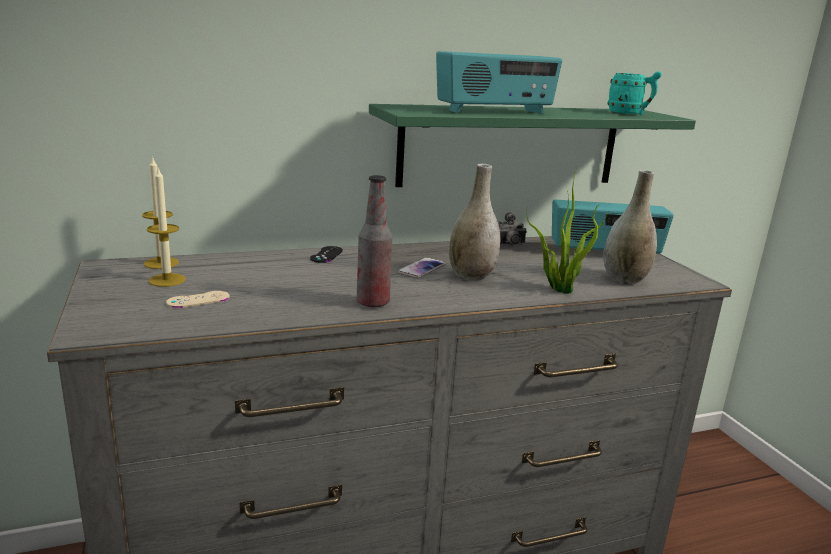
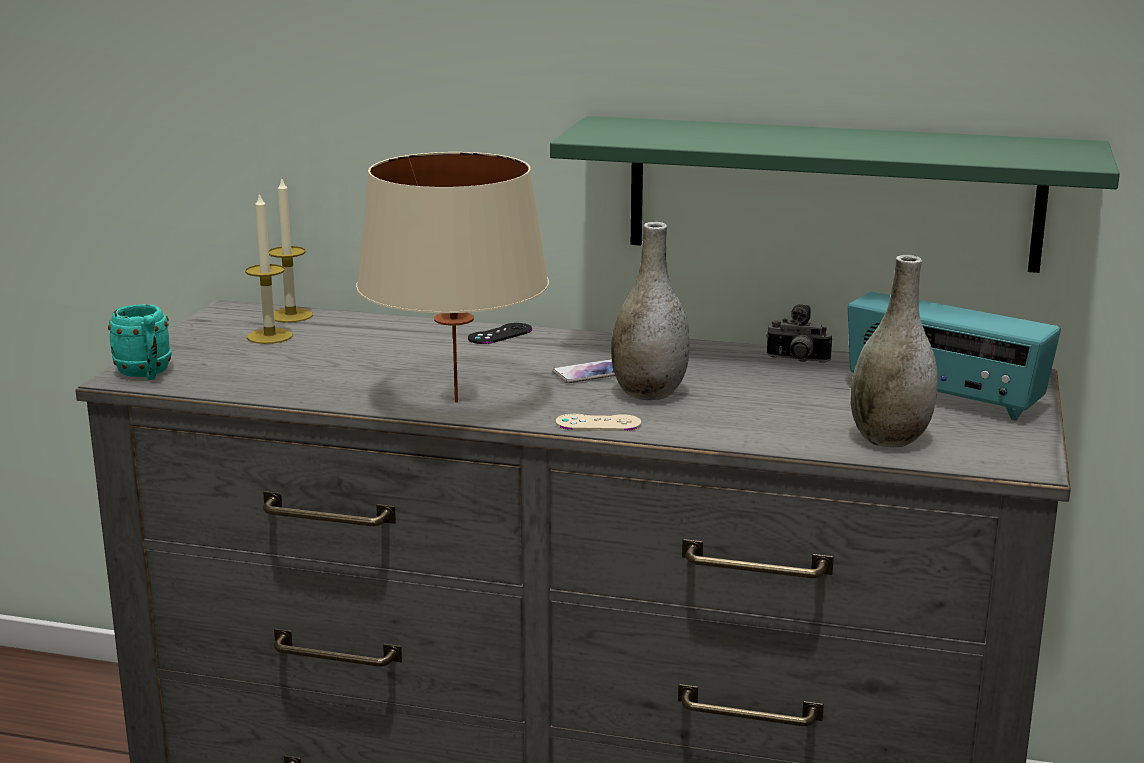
camera: 35 degrees right, 0 degrees up
(198, 300) = (270, 363): beige game controller -> beige game controller (598, 423)
(373, 302) = (457, 402): bottle -> beige table lamp
(495, 112) = (741, 140): radio -> none
(559, 289) = (749, 432): potted plant -> none
(629, 113) = (1017, 152): turquoise mug -> turquoise mug (146, 374)

